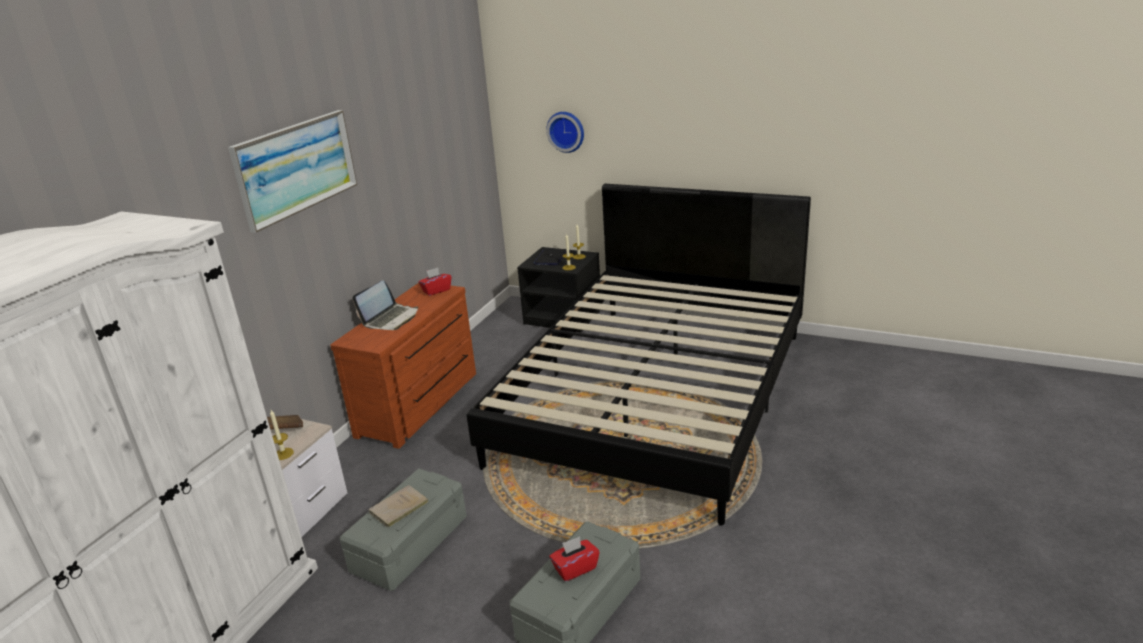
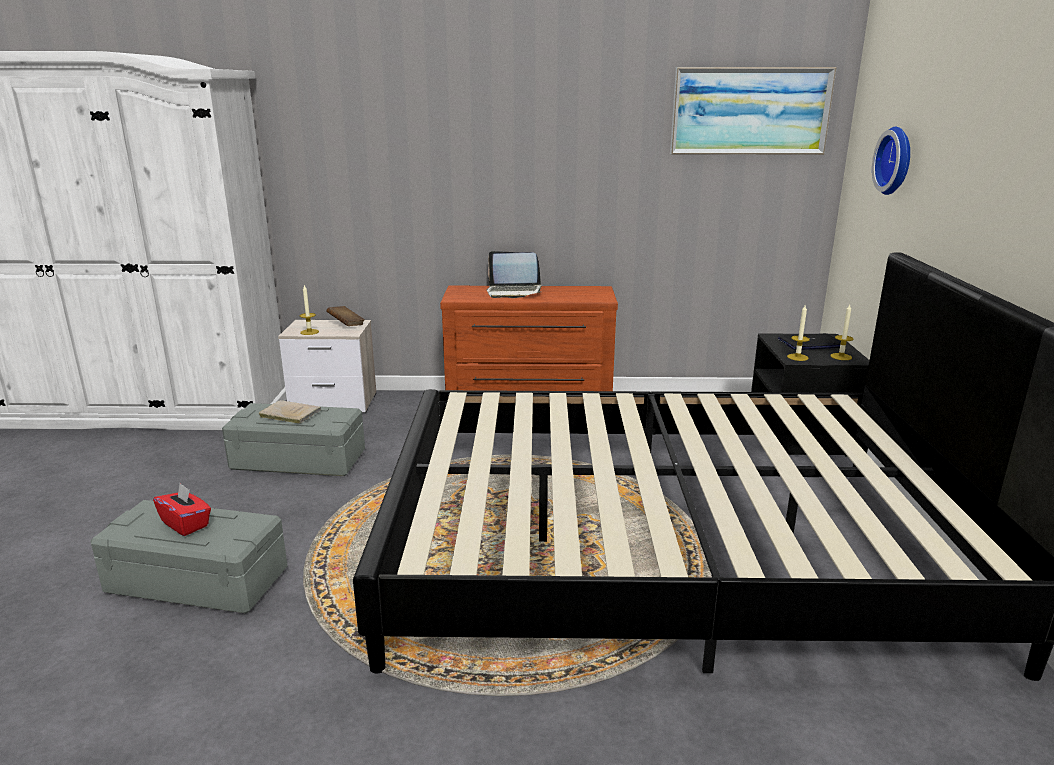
camera: 65 degrees right, 5 degrees down
(296, 167) = (455, 93): picture -> picture (750, 111)
(436, 290) = (594, 294): red tissue box -> none

